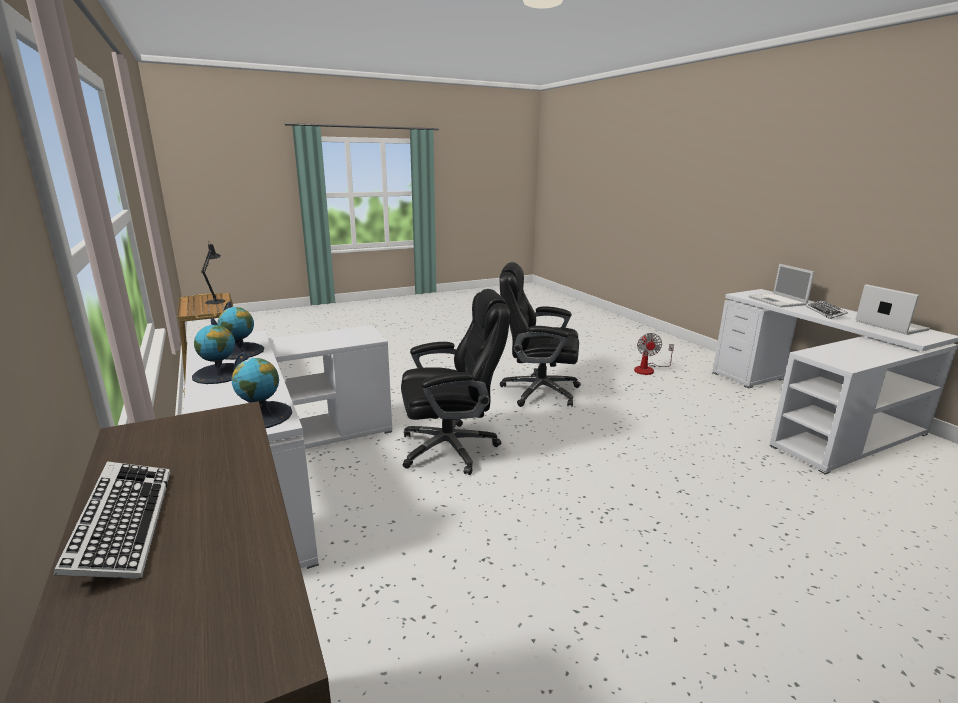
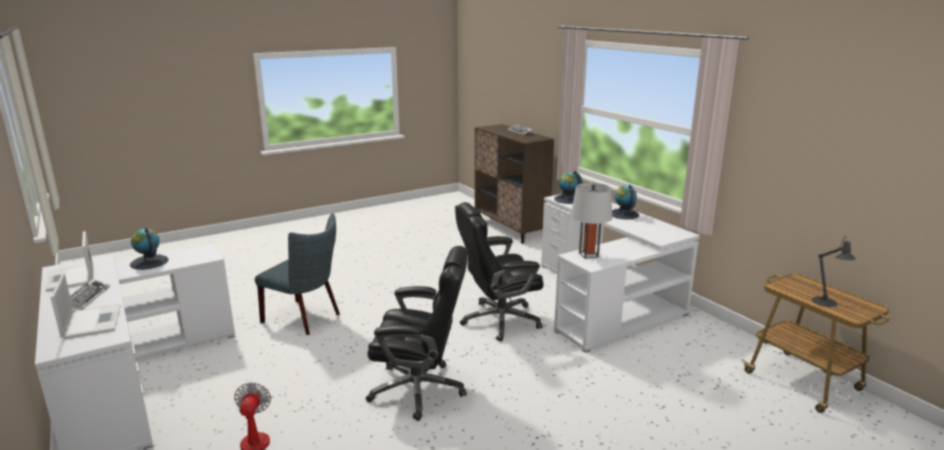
camera: 175 degrees right, 0 degrees up
(240, 351) = (641, 227): globe -> globe (149, 262)
(352, 339) = (588, 254): none -> grey table lamp
(707, 465) = (305, 318): none -> grey chair

